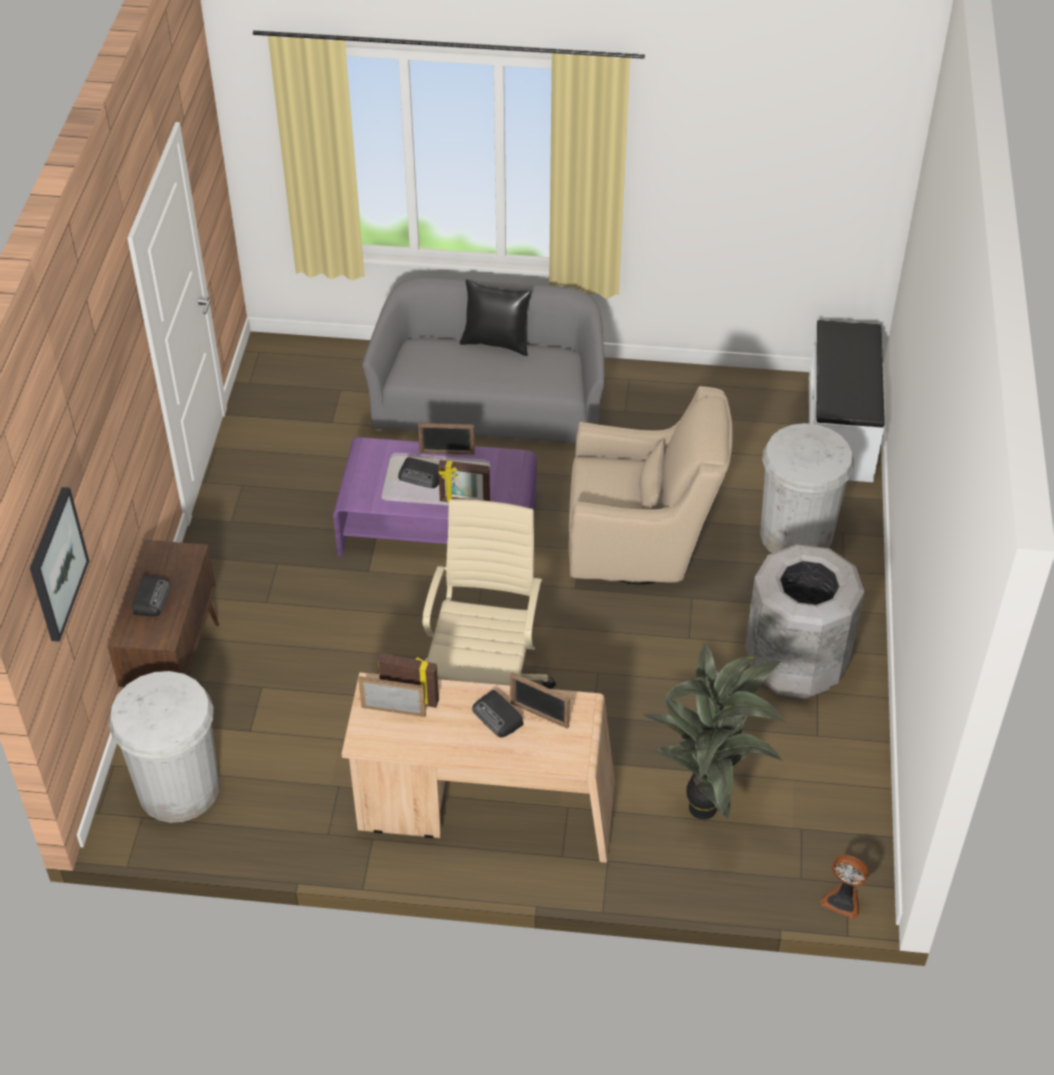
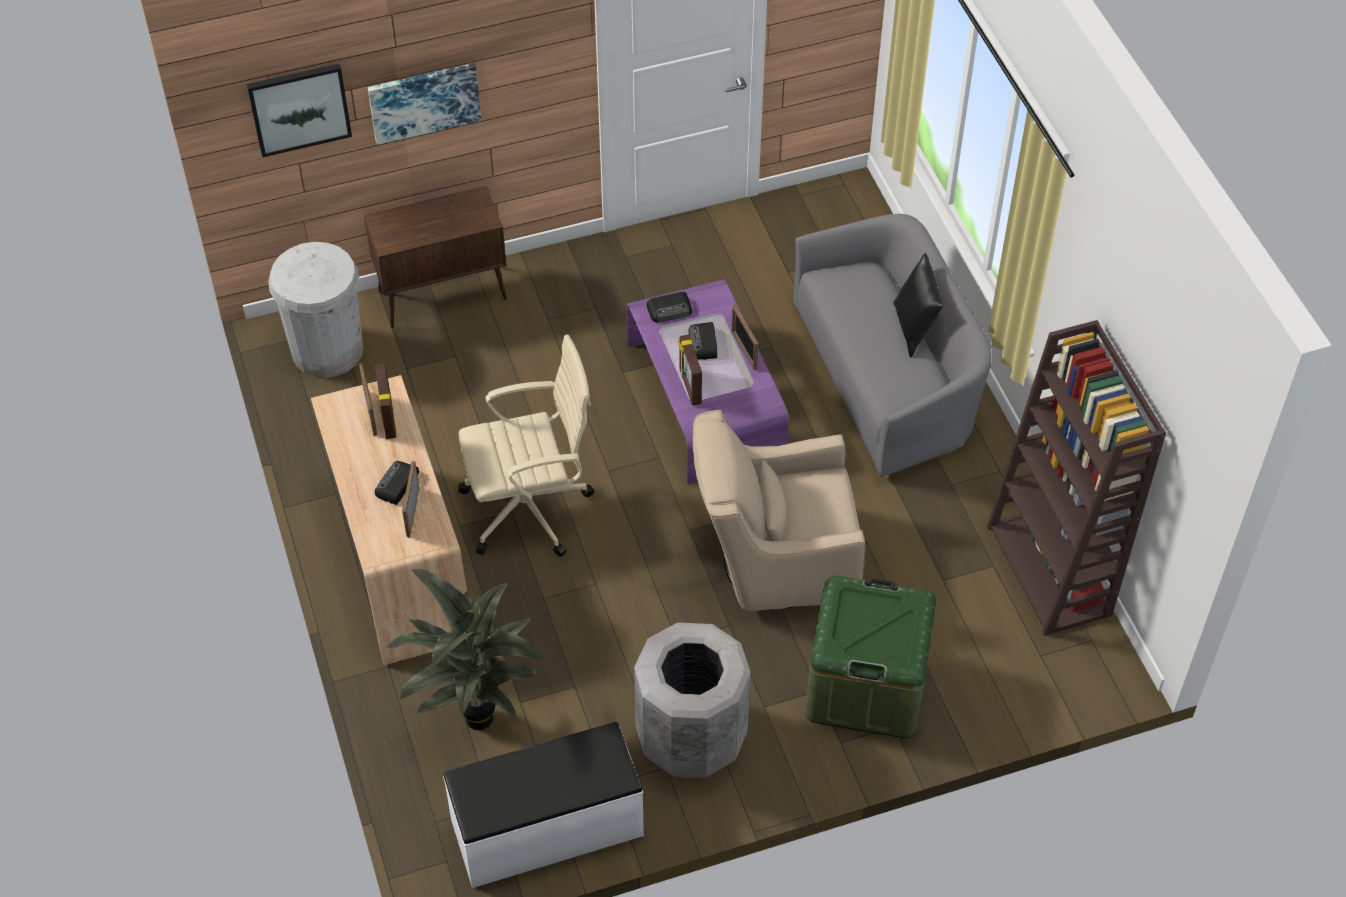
camera: 65 degrees right, 5 degrees up
(101, 482) = (424, 101): none -> picture
(151, 598) = (425, 218): radio -> radio (670, 310)
(642, 546) = (773, 563): beige armchair -> beige armchair turned 105 degrees clockwise
(742, 389) = (1050, 571): none -> brown bookcase
(796, 535) = (866, 685): white trash can -> green storage box
(841, 429) = (1049, 678): white bench -> white bench (547, 829)
(843, 900) = (426, 863): fan -> none

